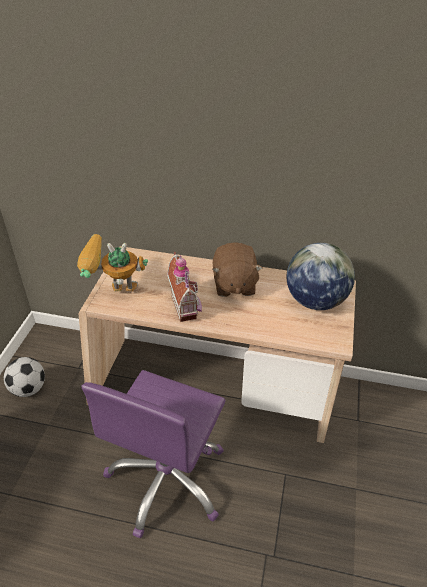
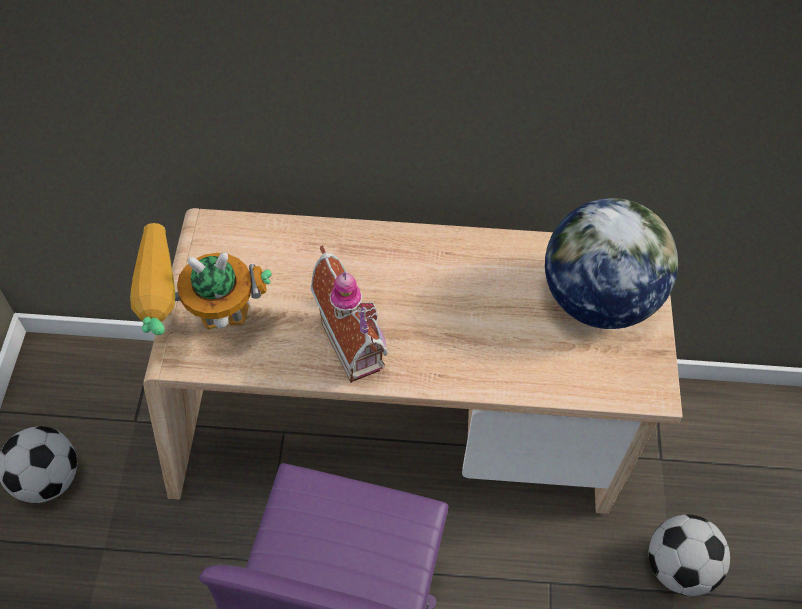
camera: 10 degrees left, 15 degrees up
(234, 285) = (437, 279): brown plush toy -> none
(361, 476) = (678, 567): none -> football

